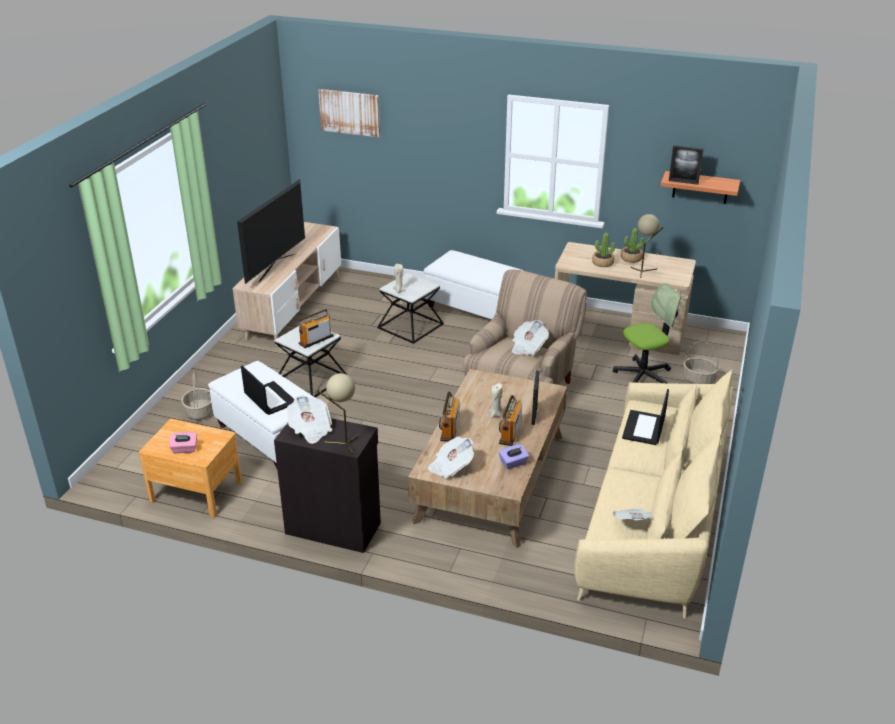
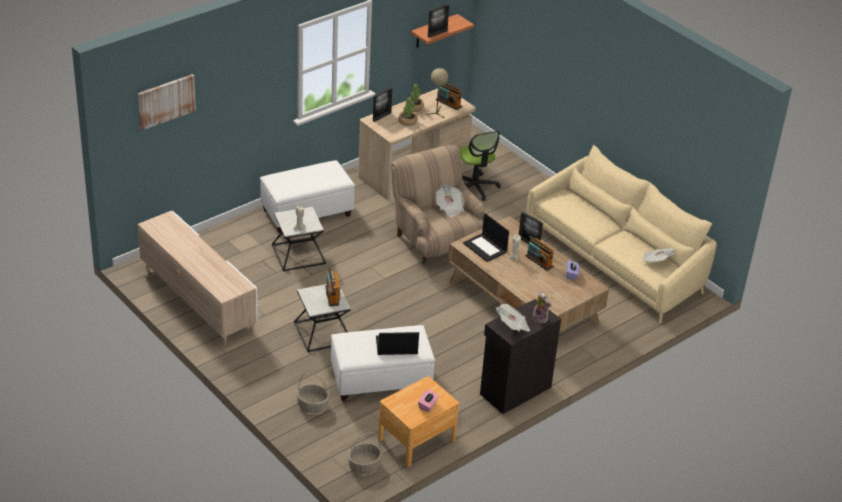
camera: 60 degrees left, 5 degrees up
(276, 267) = (211, 268): television -> none
(343, 444) = (541, 318): beige table lamp -> plush toy
(449, 429) = (513, 283): radio -> radio (448, 103)
(451, 467) = (553, 299): newspaper -> none
(589, 249) = (381, 117): none -> picture frame
(643, 376) = (475, 187): office chair -> office chair turned 150 degrees clockwise
(644, 428) = (575, 211): laptop -> laptop (485, 248)
(698, 380) = (501, 169): basket -> basket (364, 466)

